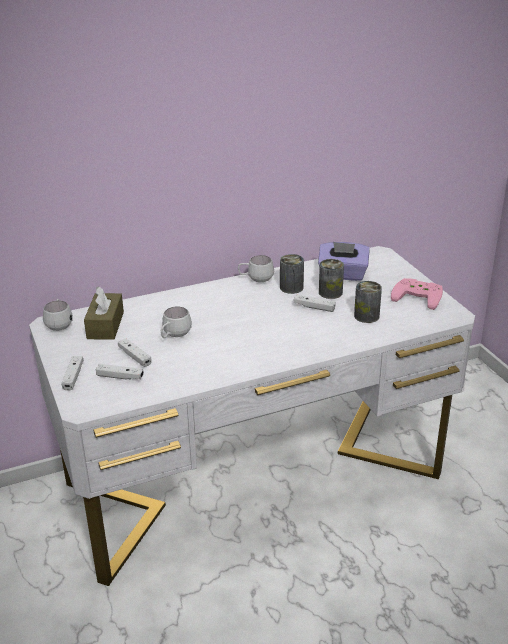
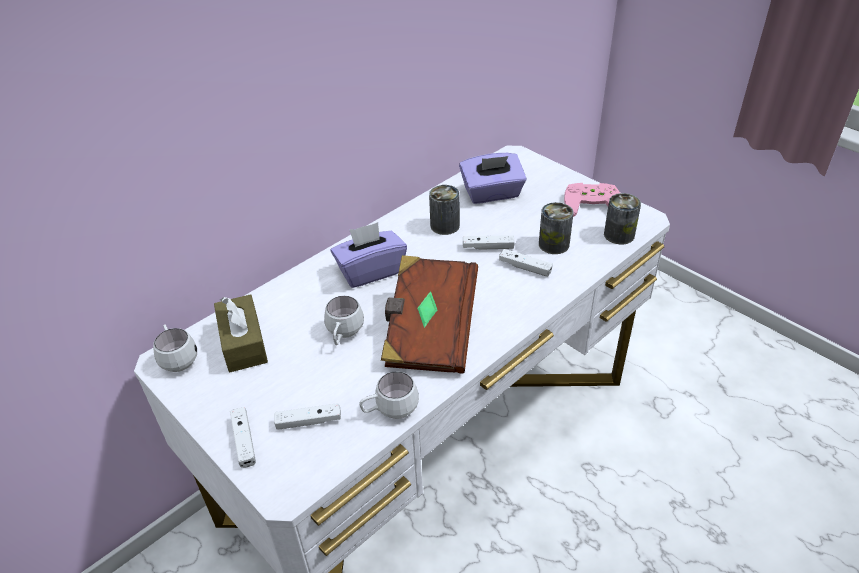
camera: 20 degrees left, 10 degrees up
(135, 357) = (310, 383): white game controller -> white game controller (525, 267)
(217, 303) = (370, 271): none -> purple tissue box
(234, 347) = (429, 332): none -> brown book
(256, 279) = (396, 224): white mug -> white mug (390, 411)
(330, 292) = (493, 221): can -> can (619, 235)

